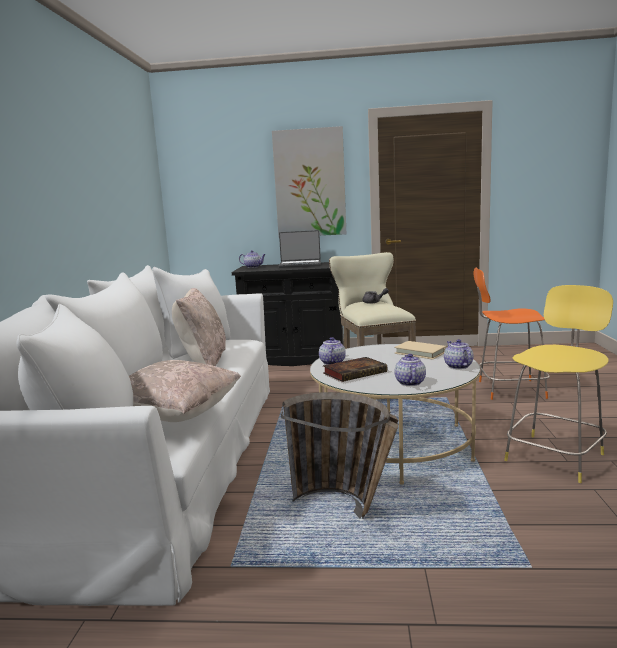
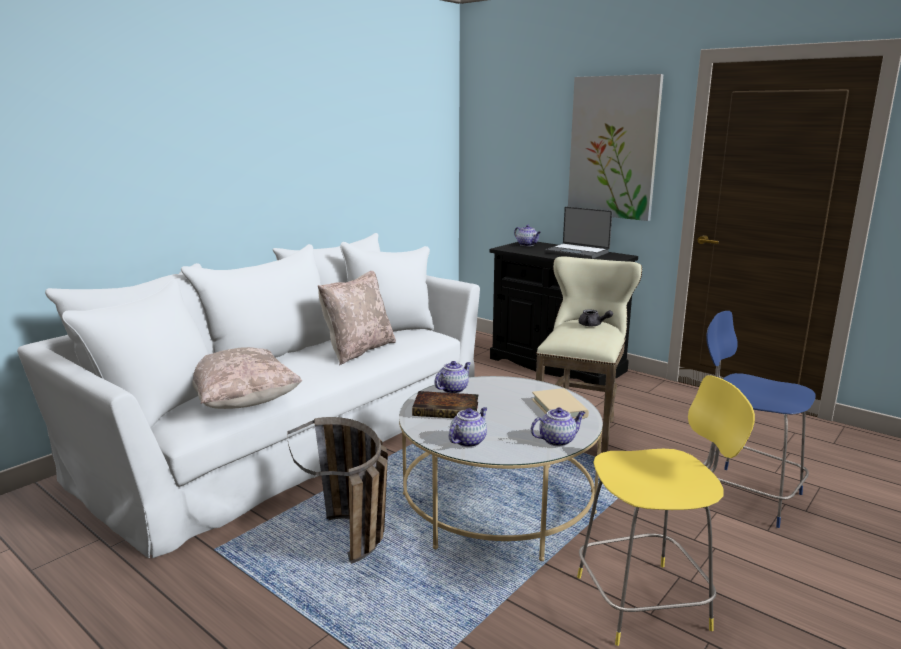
camera: 35 degrees right, 5 degrees up
(457, 366) = (557, 440): teapot -> teapot turned 45 degrees clockwise
(508, 389) = (745, 494): orange stool -> blue stool

